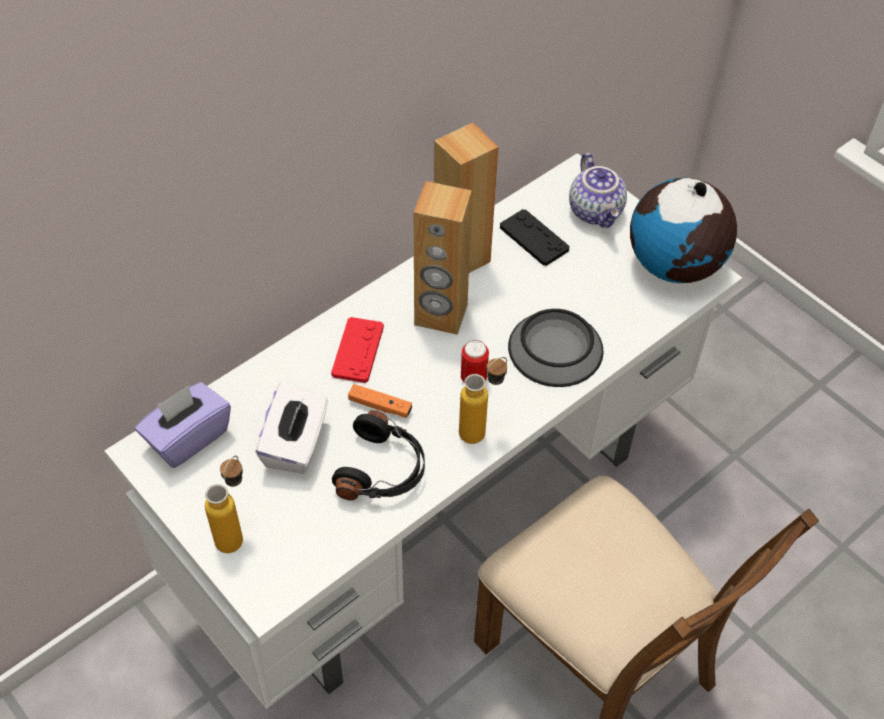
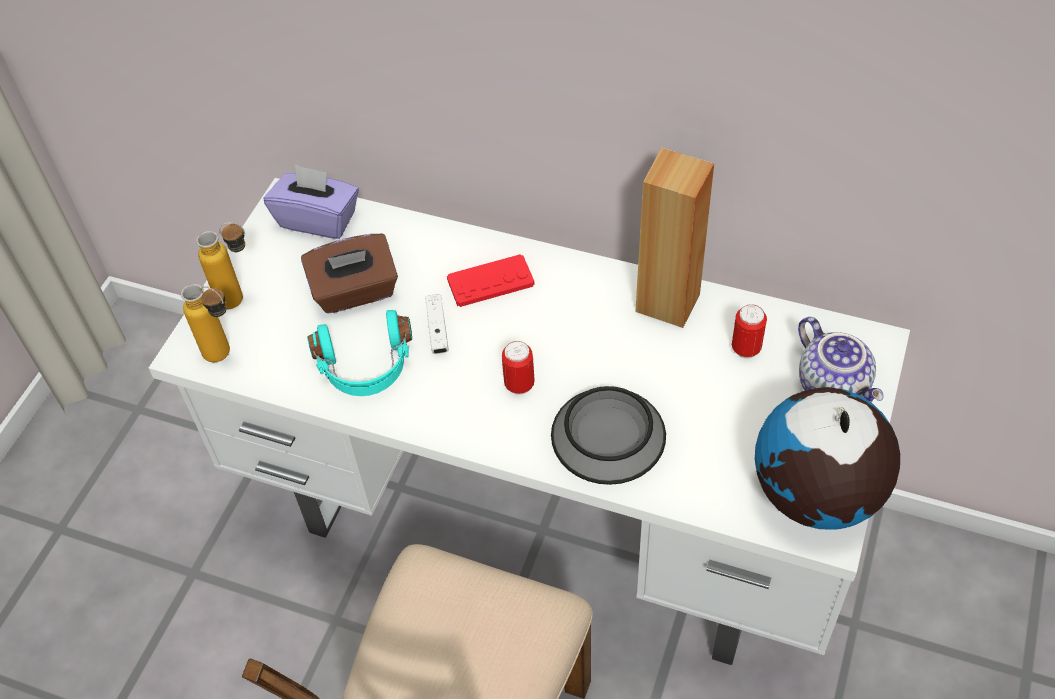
camera: 65 degrees right, 0 degrees up
(295, 444) = (355, 292): white tissue box -> brown tissue box
(380, 406) = (437, 329): orange game controller -> white game controller
(383, 470) = (366, 367): black headphones -> turquoise headphones
(440, 315) = (580, 321): brown speaker -> none
(481, 429) = (462, 419): bottle -> bottle (226, 356)
(534, 238) = (746, 349): black game controller -> can
(597, 212) = (834, 386): teapot -> teapot turned 75 degrees counterclockwise

